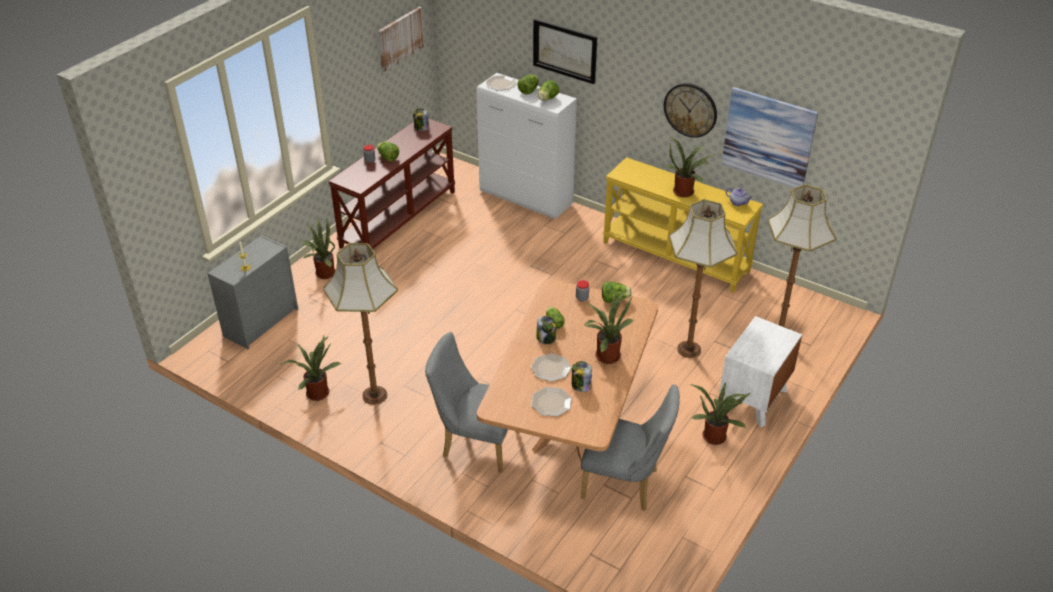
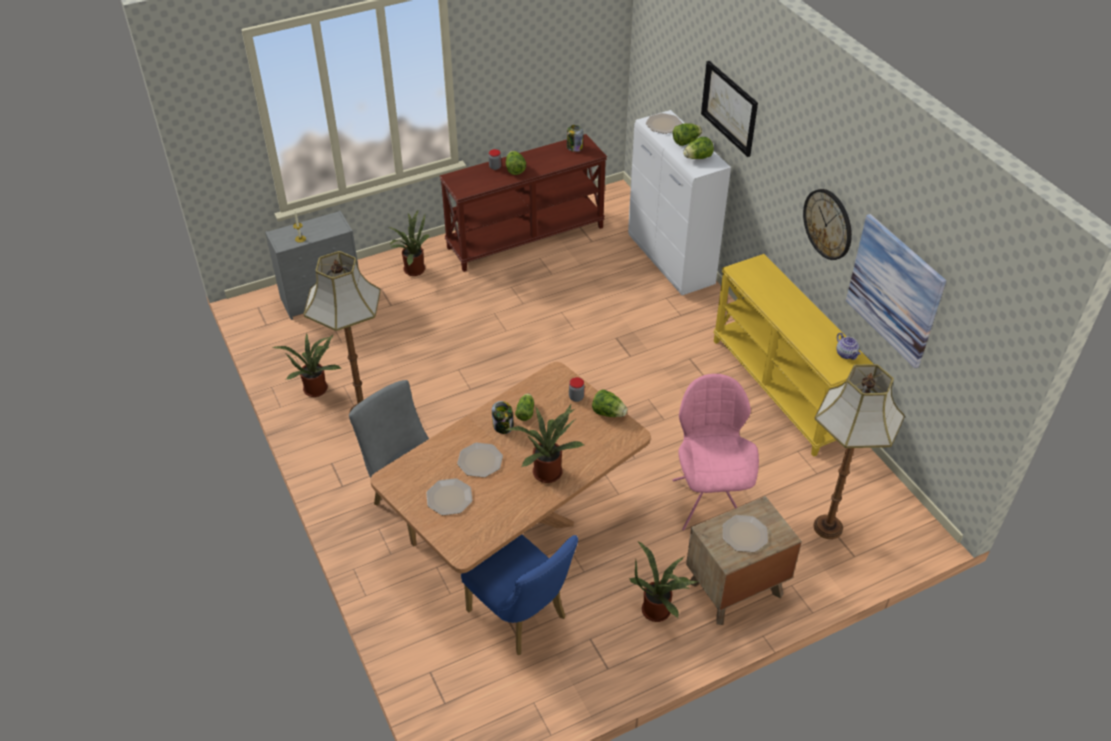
camera: 30 degrees right, 5 degrees up
(400, 38) = (577, 42): picture -> none
(581, 385) = (493, 493): jar -> none
(625, 485) = (522, 618): grey chair -> blue chair
(685, 191) = (795, 318): potted plant -> none
(688, 349) = (708, 500): floor lamp -> pink chair
(753, 399) = (735, 589): white nightstand -> brown nightstand
(764, 345) = (744, 534): none -> plate

